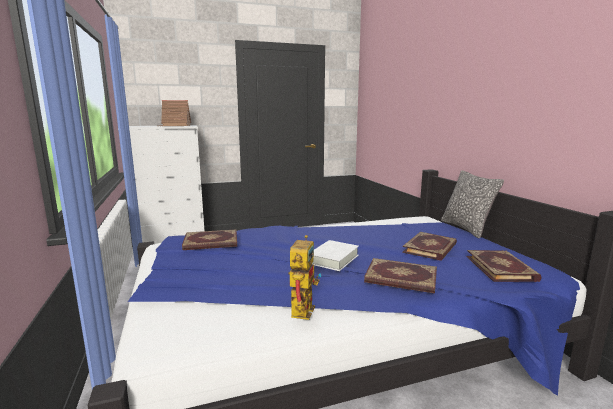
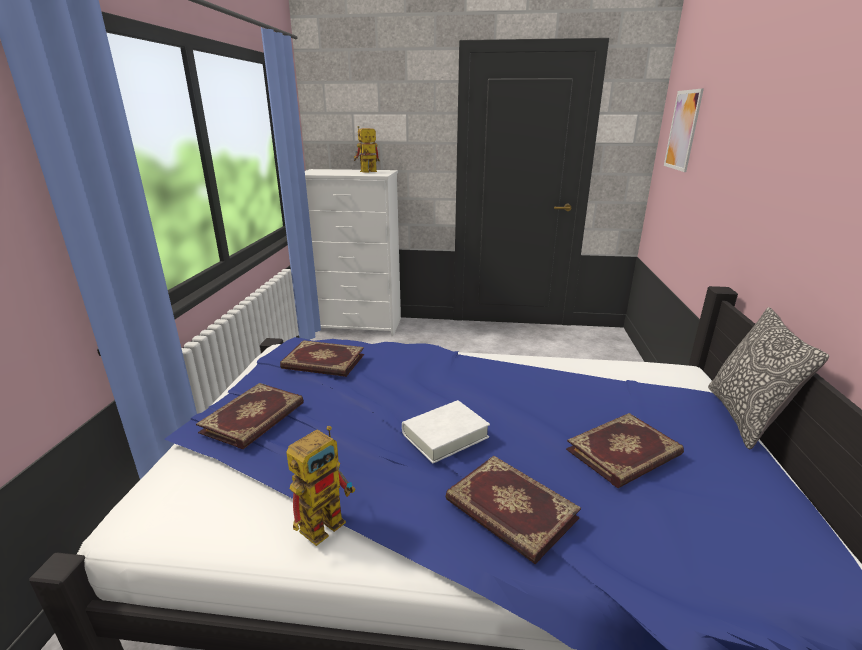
camera: 25 degrees right, 10 degrees up
(175, 125) = (365, 172): toy house -> toy robot
(376, 95) = (683, 130): none -> picture
(501, 268) = (724, 542): book -> book (254, 418)

